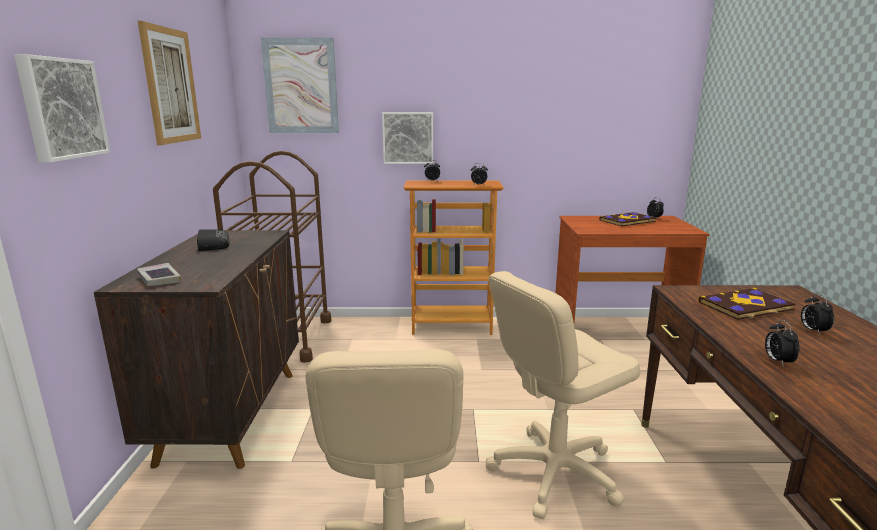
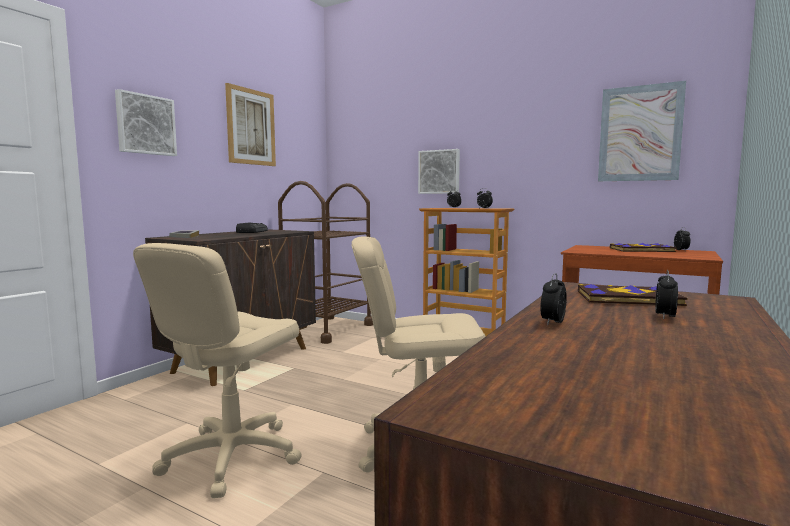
camera: 30 degrees right, 10 degrees down
(301, 86) = (365, 135): picture -> picture (640, 133)

